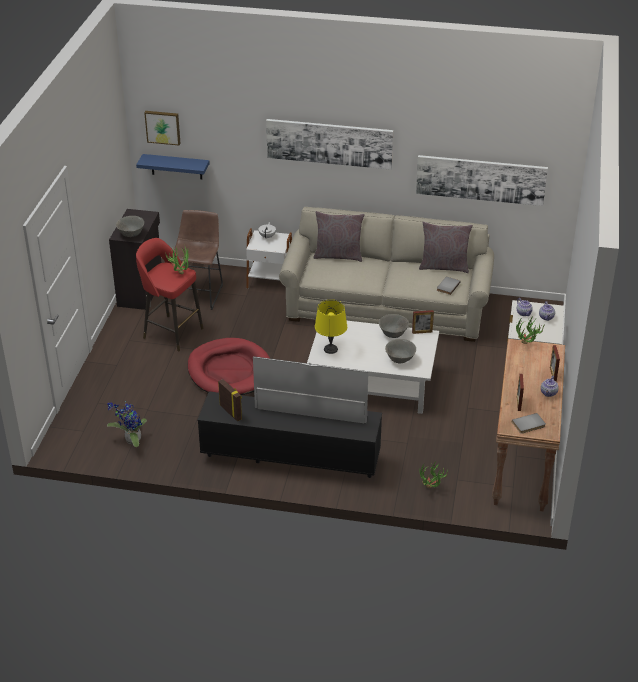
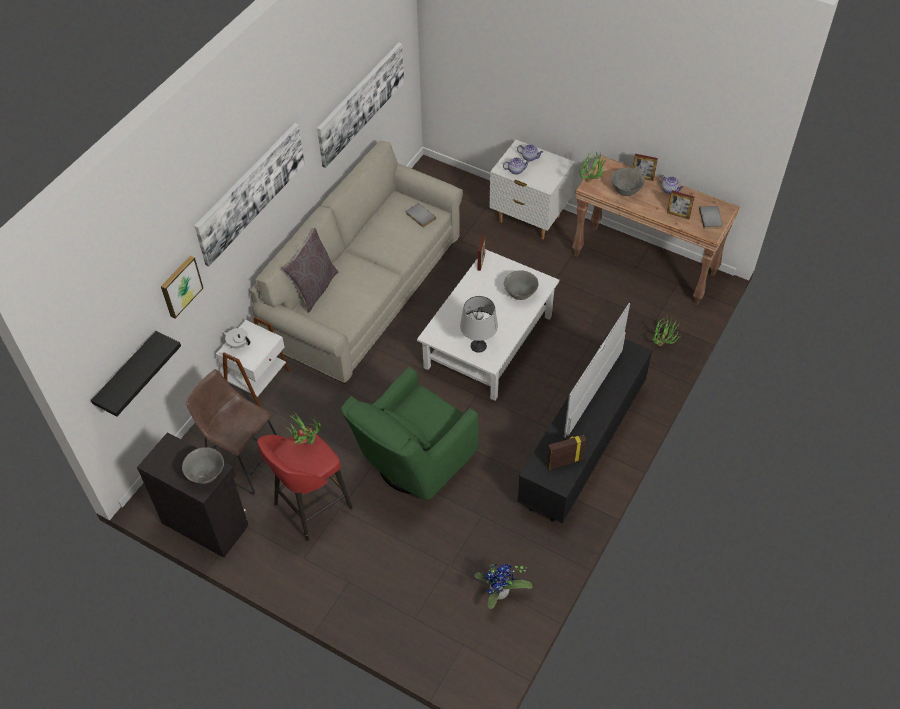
camera: 70 degrees left, 15 degrees up
(163, 127) = (101, 346): picture -> picture (180, 286)
(176, 166) = (128, 374): blue shelf -> black shelf
(230, 371) = (412, 464): red dog bed -> green armchair
(330, 349) = (478, 346): yellow table lamp -> grey table lamp
(393, 334) = (474, 286): grey bowl -> grey bowl (625, 191)
(444, 266) = (383, 208): grey pillow -> none

